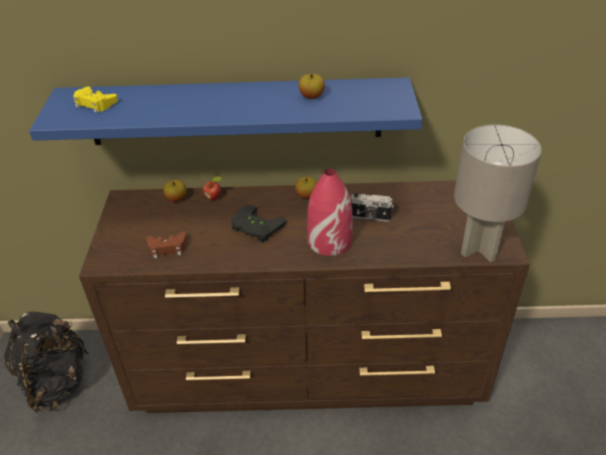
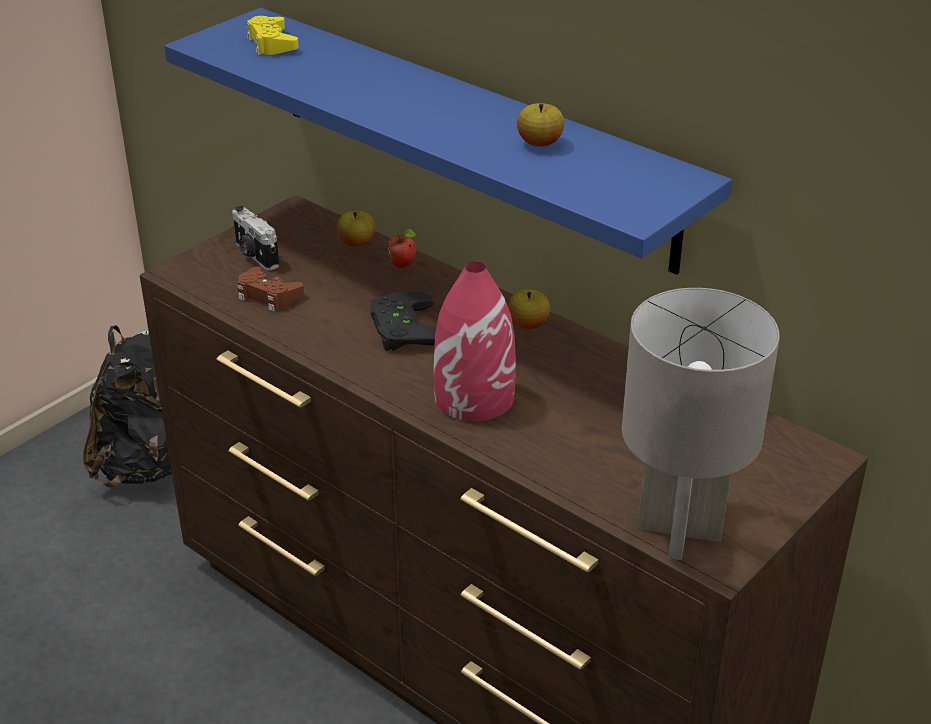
camera: 40 degrees right, 5 degrees down
(370, 217) = (575, 399): camera -> camera (255, 255)

